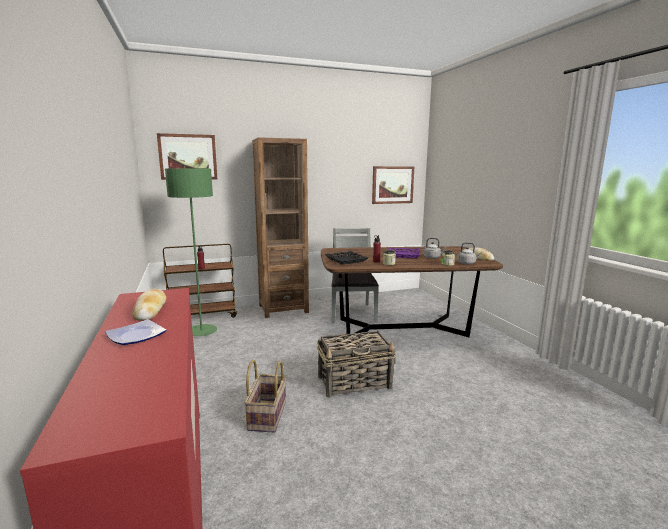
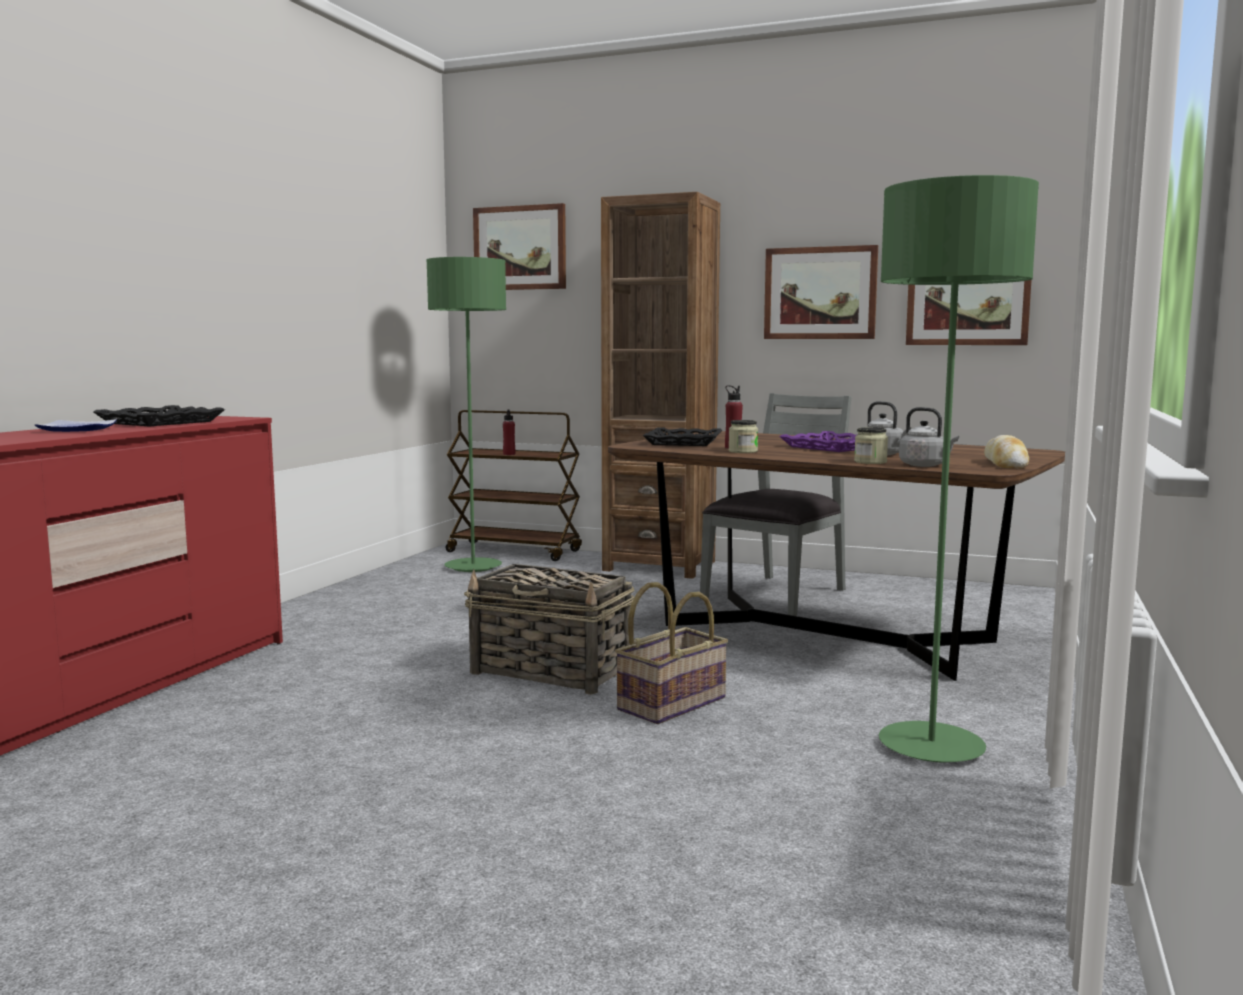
camera: 40 degrees right, 5 degrees down
(150, 310) = (161, 422): bread -> black tray
(266, 415) = (354, 665): basket -> basket (671, 703)
(339, 183) = (820, 293): none -> picture
(514, 368) = (931, 747): none -> green floor lamp

